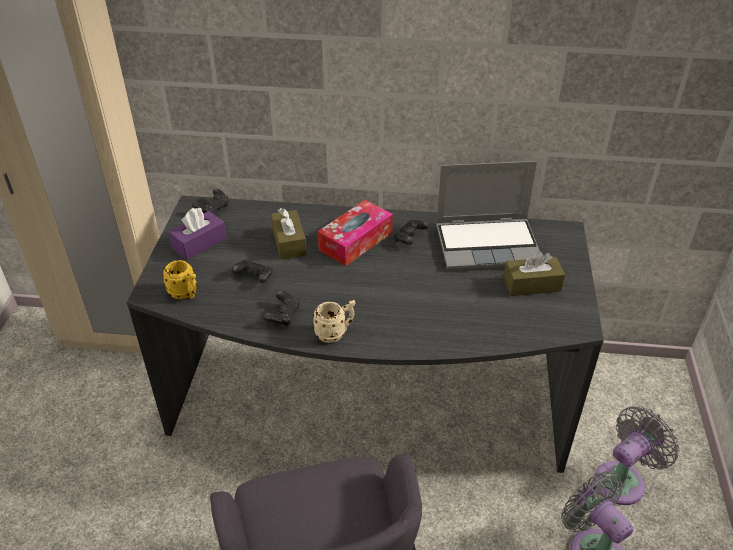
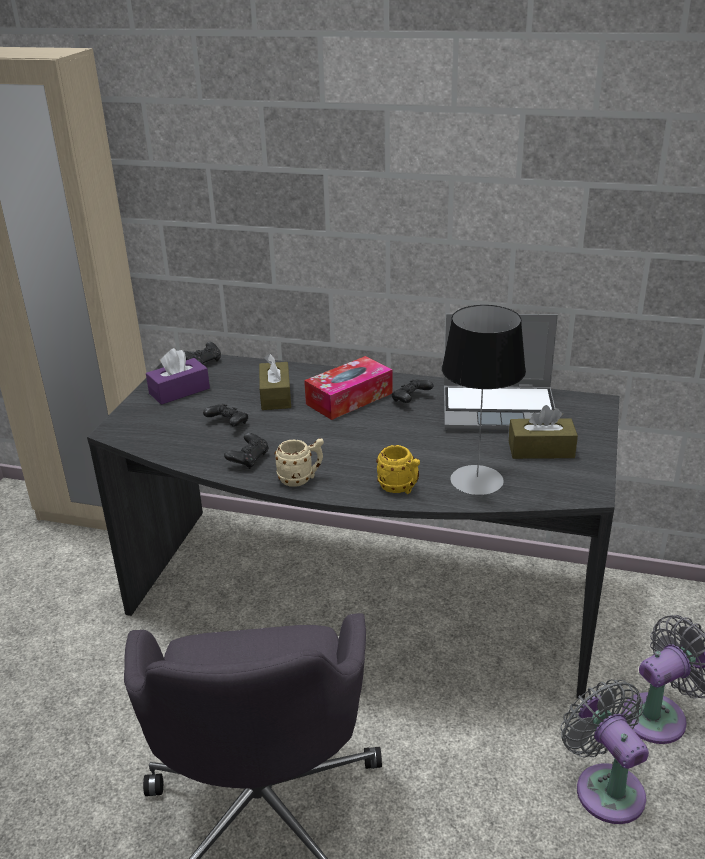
camera: 10 degrees right, 10 degrees down
(186, 294) = (151, 434): yellow mug -> yellow mug (400, 488)
(486, 322) = (477, 480): none -> table lamp

